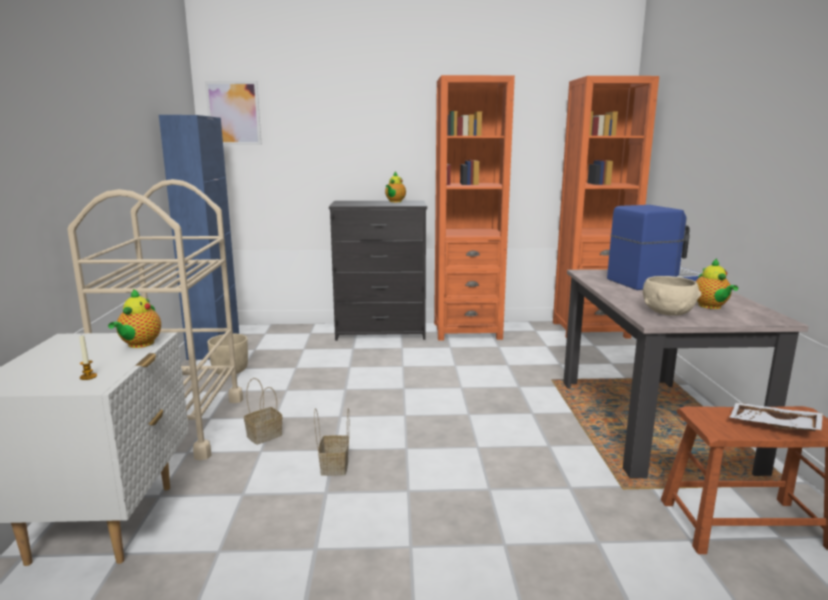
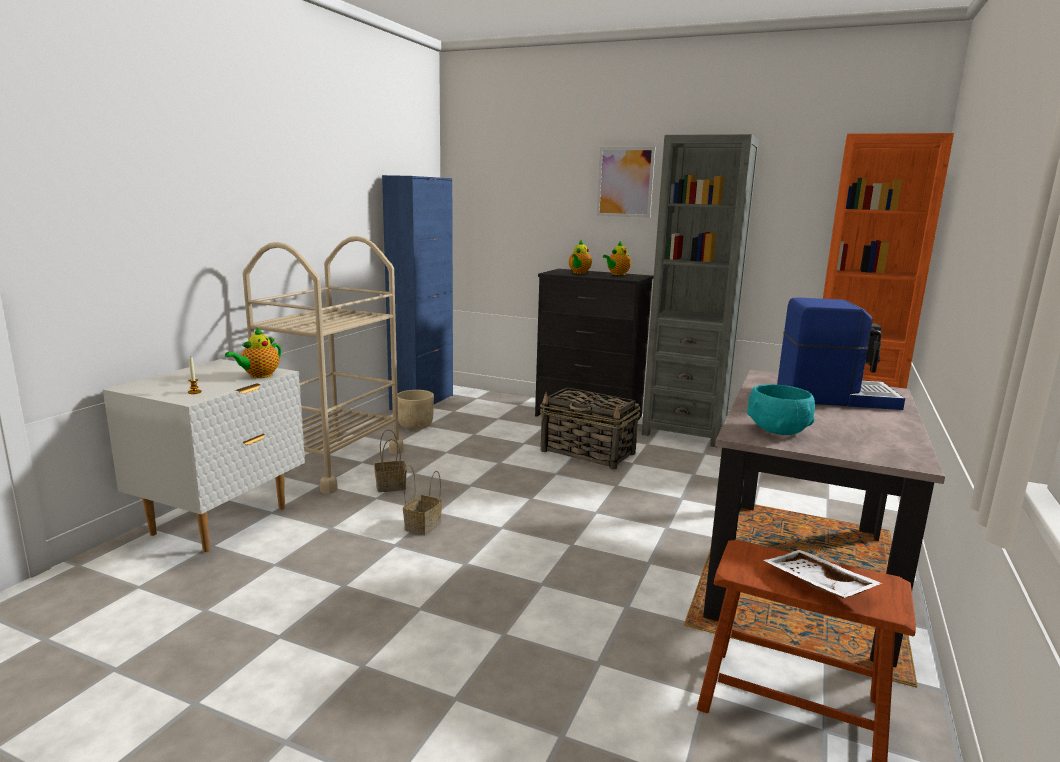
camera: 25 degrees right, 0 degrees up
(233, 113) = (472, 174): picture -> picture (625, 182)
(412, 364) = (588, 453): none -> basket
(467, 331) = (684, 431): orange bookcase -> grey bookcase
(667, 312) = (777, 430): beige bowl -> turquoise bowl
(711, 307) = (850, 434): teapot -> teapot (579, 273)

